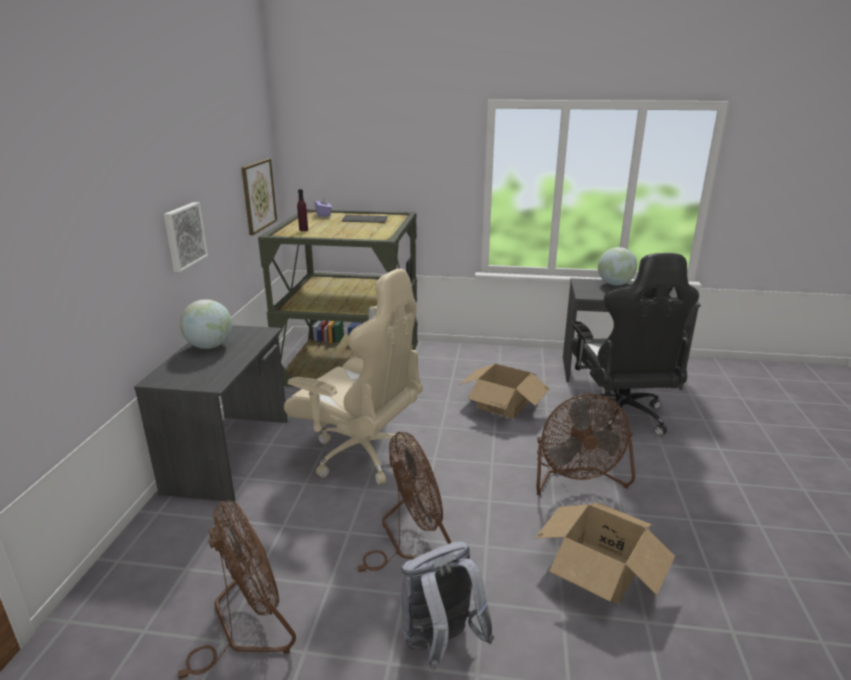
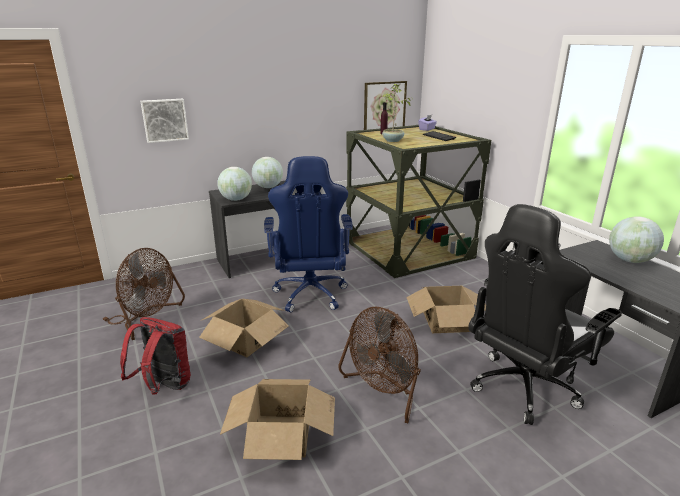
camera: 55 degrees right, 0 degrees up
(183, 236) = (281, 117): picture -> picture (165, 120)
(216, 377) = (236, 199): none -> globe
(343, 235) = (392, 141): none -> potted plant
(357, 453) = (310, 292): beige office chair -> blue office chair
(406, 537) = (246, 340): brown fan -> cardboard box
(440, 644) = (164, 386): grey backpack -> red backpack

